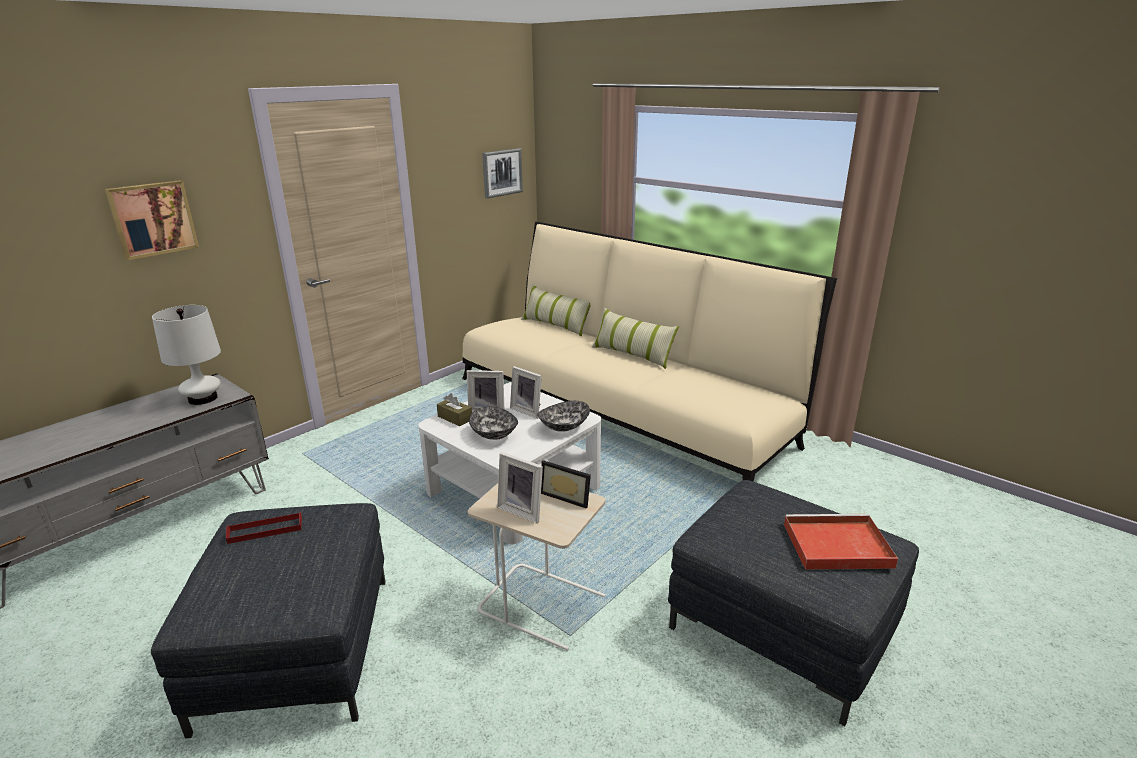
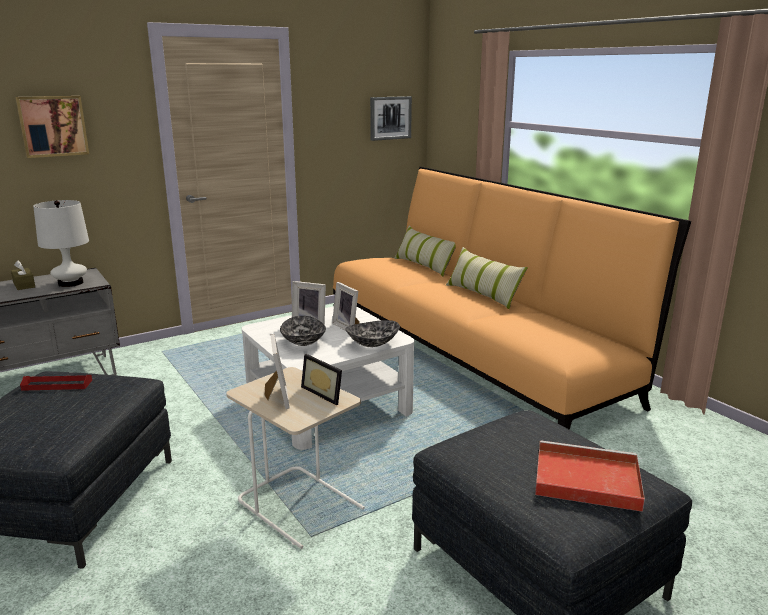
camera: 15 degrees right, 5 degrees down
(455, 418) = (277, 325): brown tissue box -> brown tissue box (24, 285)
(523, 510) = (276, 398): picture frame -> picture frame turned 150 degrees counterclockwise
(621, 407) = (471, 349): beige sofa -> orange sofa

